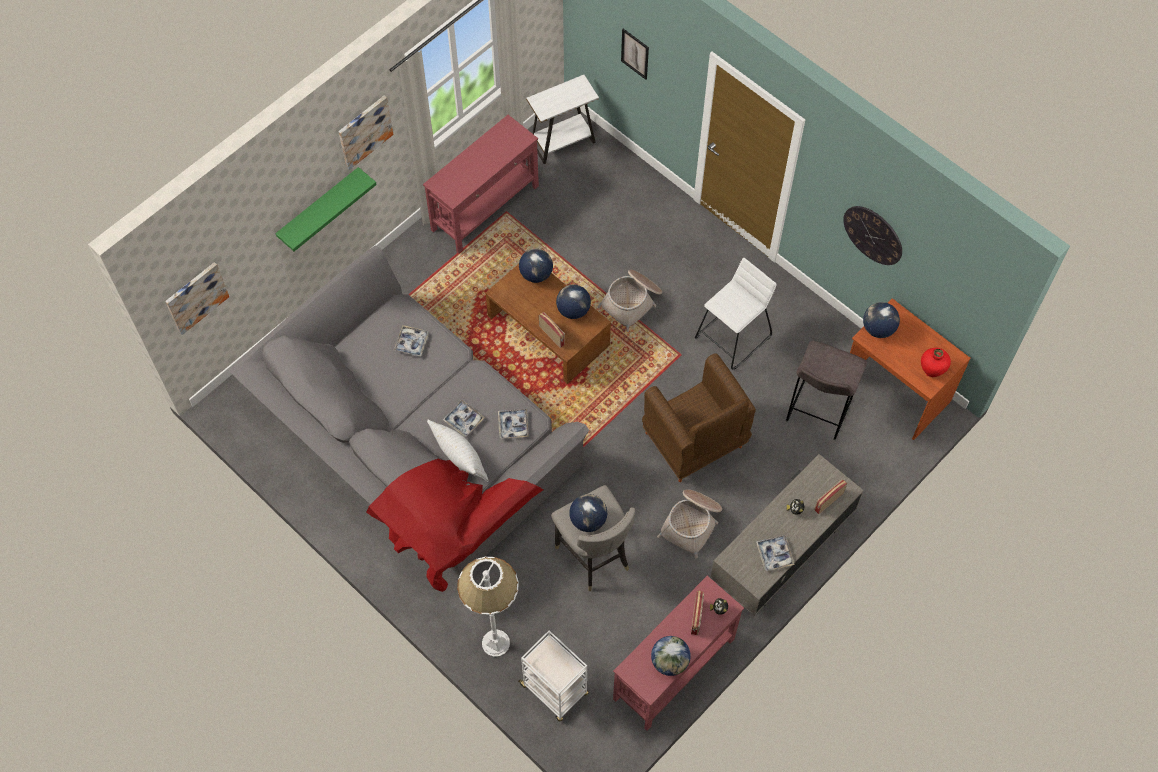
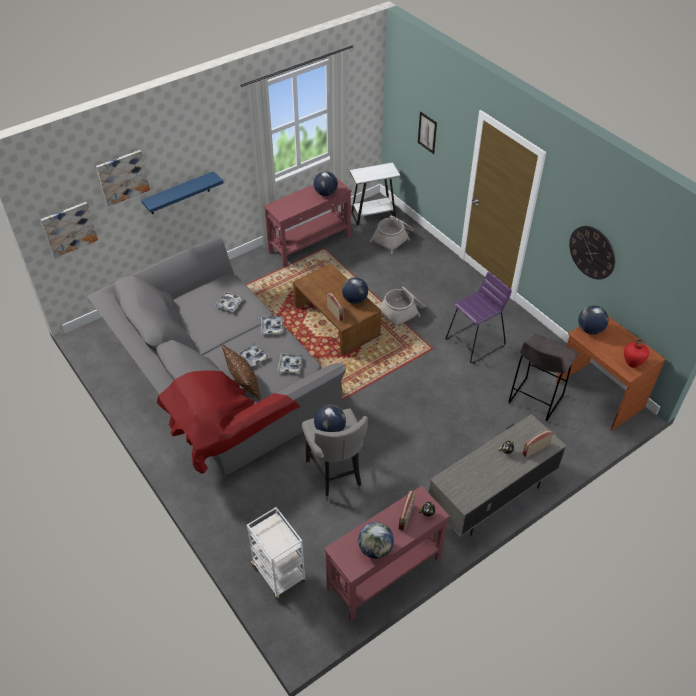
camera: 10 degrees right, 15 degrees down
(319, 207) = (179, 193): green shelf -> blue shelf
(364, 131) = (220, 140): picture -> picture (123, 177)
(460, 458) = (243, 382): white pillow -> brown pillow
(495, 643) = (239, 528): white floor lamp -> none
(536, 274) = (332, 275): globe -> globe (325, 193)
(692, 523) = (420, 464): basket -> basket (393, 238)
(694, 442) = (433, 407): brown armchair -> none
(733, 337) = (475, 343): white stool -> purple stool
(774, 554) = (483, 482): tray -> tray (272, 327)

